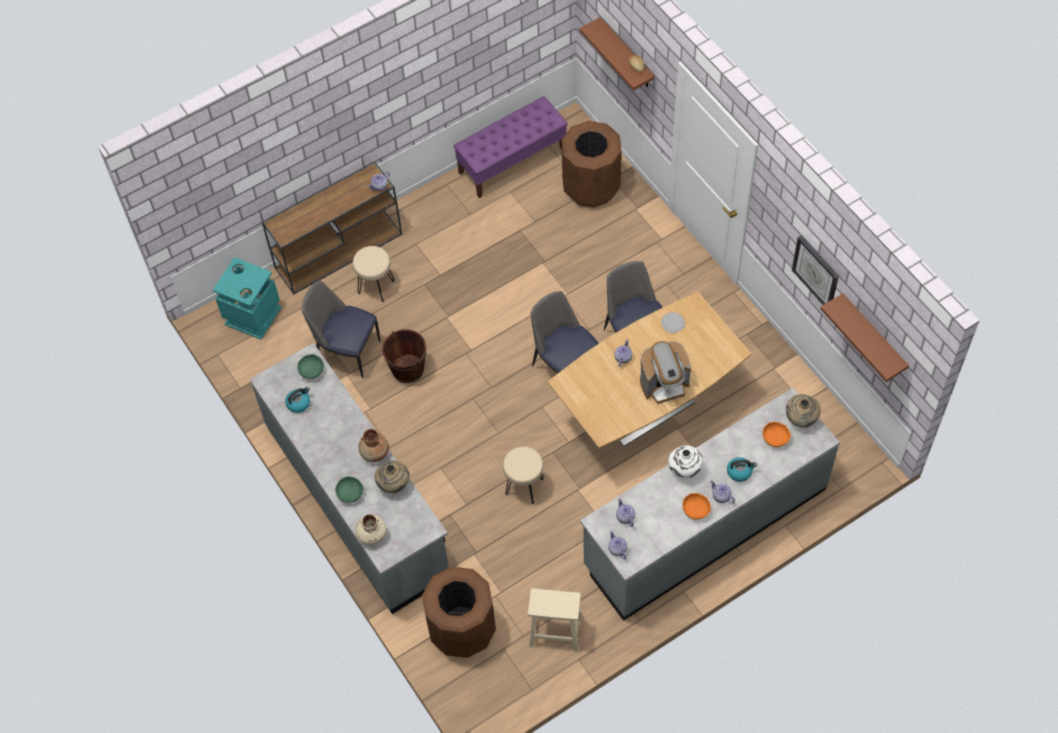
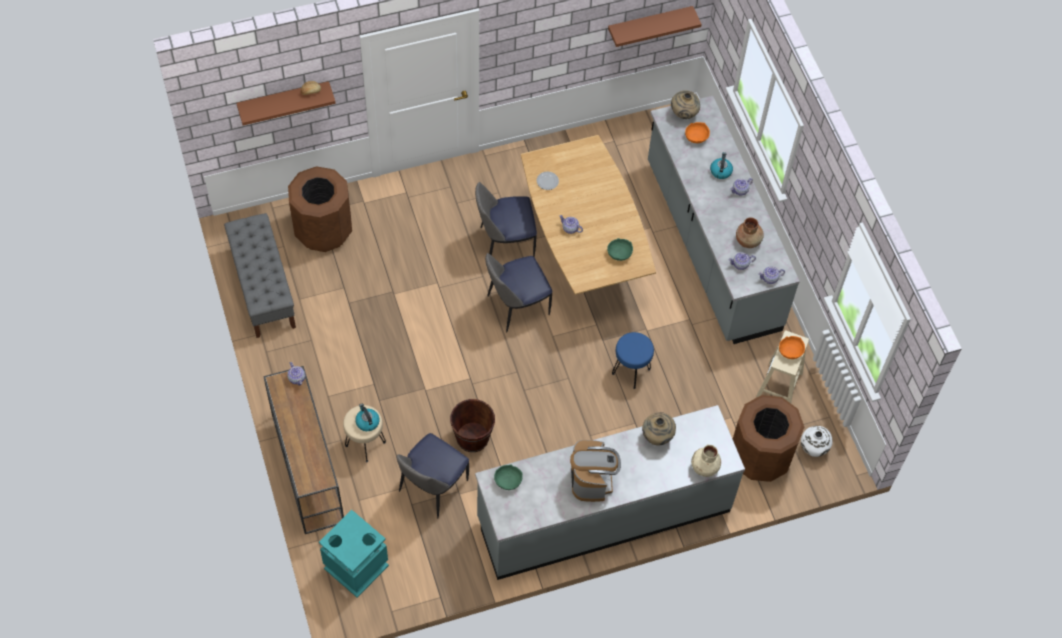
camera: 80 degrees left, 0 degrees up
(298, 403) = (541, 500): kettle -> kettle (367, 422)
(350, 493) = (655, 476): green bowl -> green bowl (619, 253)
(375, 453) = (618, 445): brown vase -> brown vase (748, 240)
(512, 161) = (263, 287): purple bench -> grey bench
(525, 486) = (631, 371): beige stool -> blue stool
(664, 384) = (608, 205): coffee machine -> coffee machine (592, 480)
(684, 470) = (707, 209): white vase -> white vase (813, 449)
(695, 509) = (747, 212): orange bowl -> orange bowl (790, 351)
(816, 272) = (573, 41): wall clock -> none

